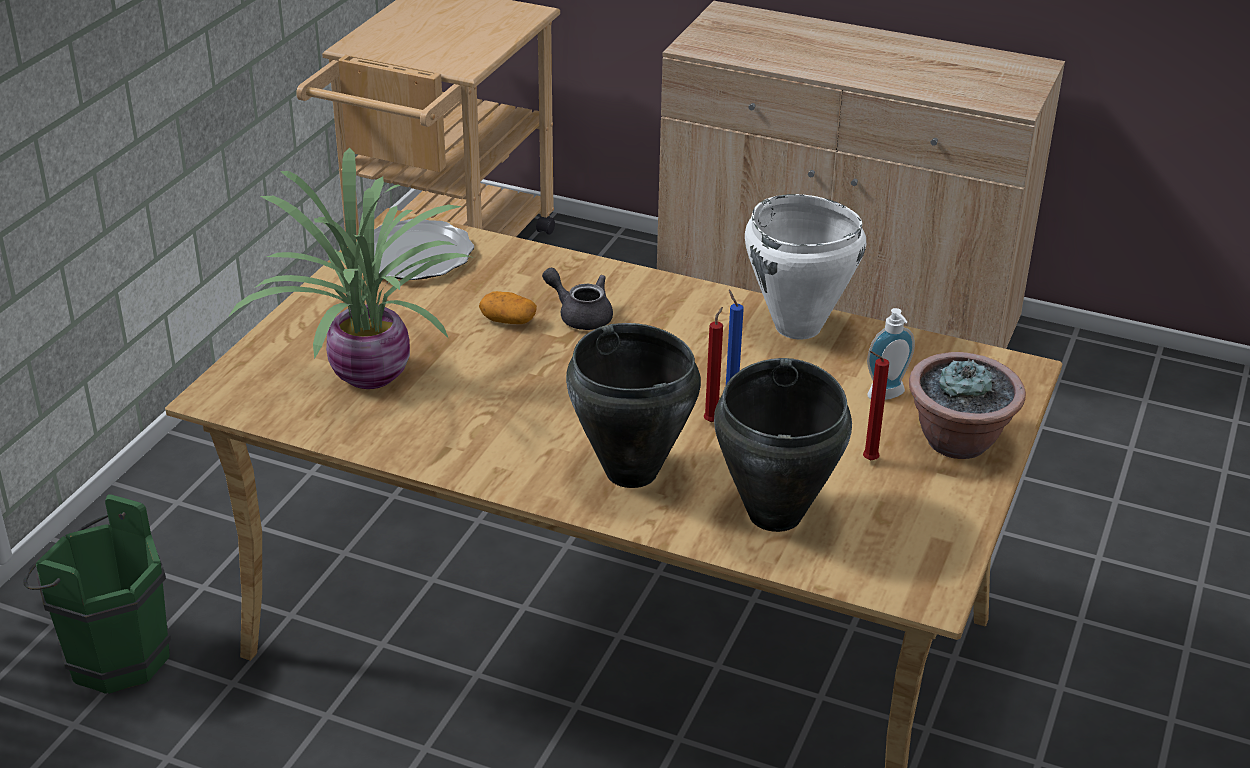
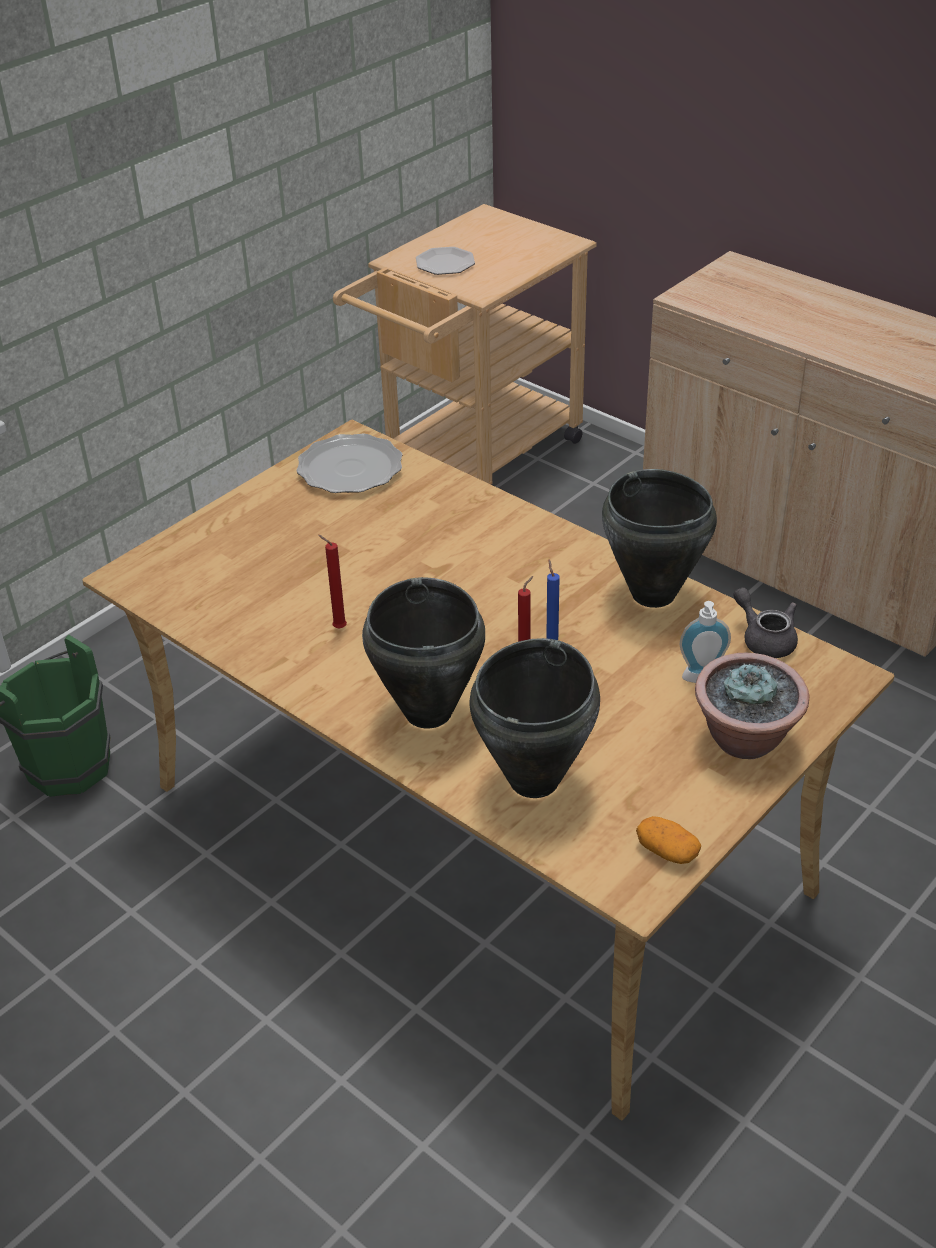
camera: 20 degrees right, 5 degrees up
(370, 372) = (258, 574): potted plant -> none
(410, 45) = (445, 264): none -> plate
(508, 321) = (397, 545): potato -> potato (667, 851)
(580, 315) = (462, 550): grey teapot -> grey teapot (765, 639)
(797, 328) = (653, 595): white cooking pot -> black cooking pot
(867, 460) = (648, 742): red candle -> red candle (337, 628)

